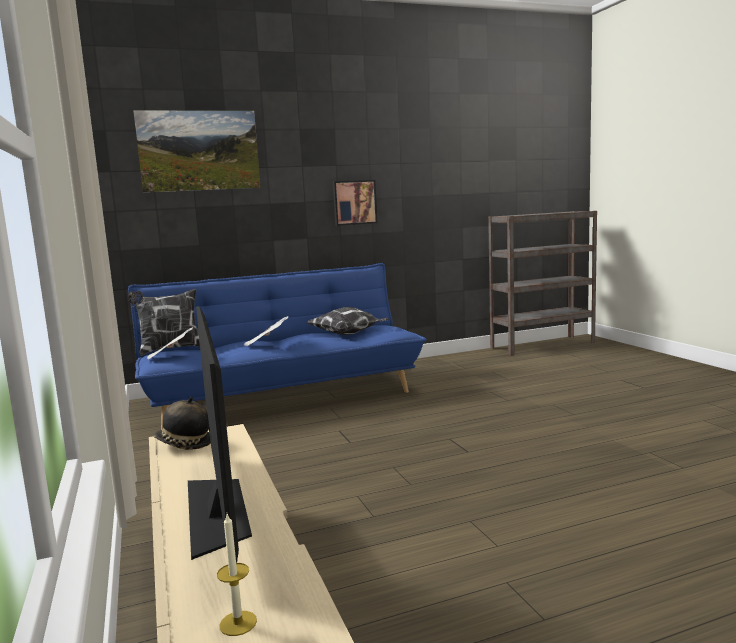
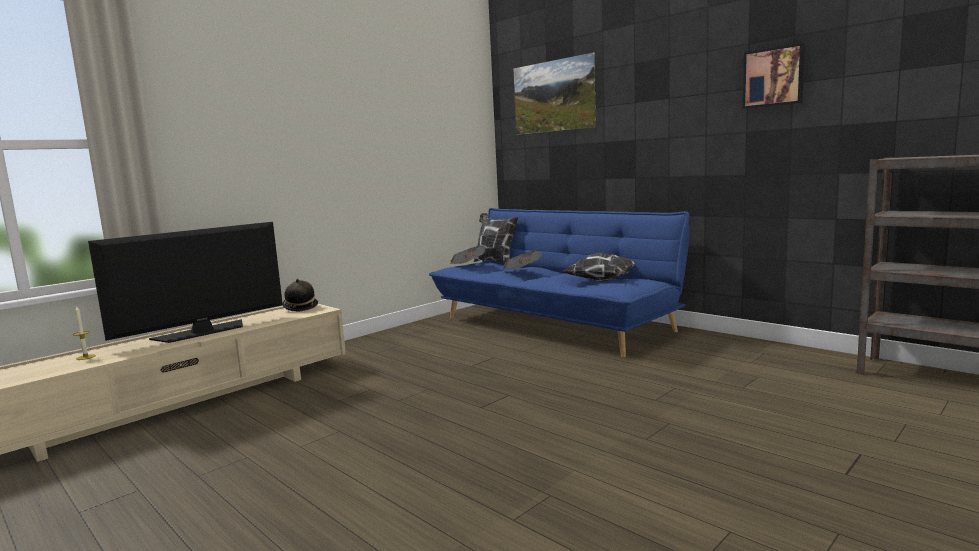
camera: 65 degrees right, 0 degrees up
(354, 202) = (684, 139): picture -> picture (773, 77)

